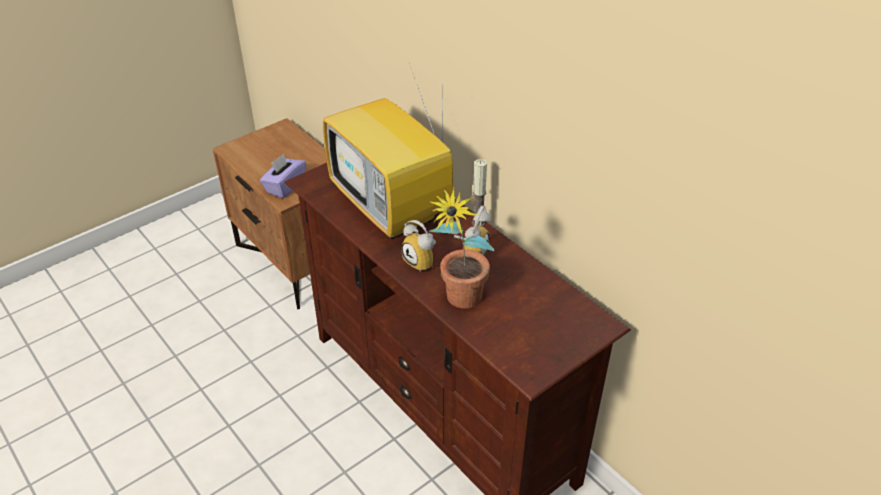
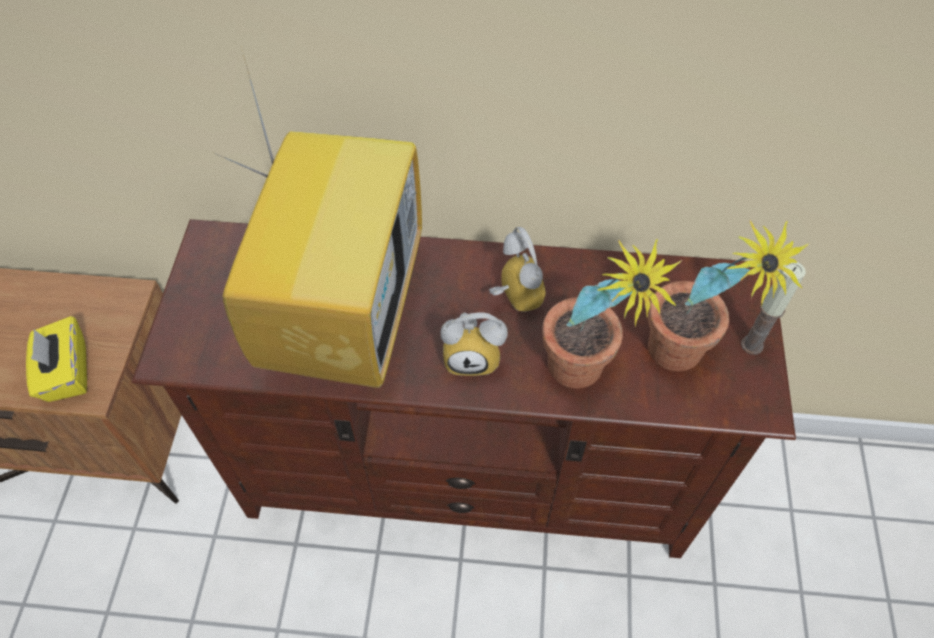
camera: 45 degrees left, 15 degrees up
(285, 186) = (66, 373): purple tissue box -> yellow tissue box
(393, 209) = (343, 309): television -> television turned 90 degrees counterclockwise
(478, 223) = (470, 249): candle -> candle (752, 345)
(517, 331) = (682, 362): none -> potted plant

